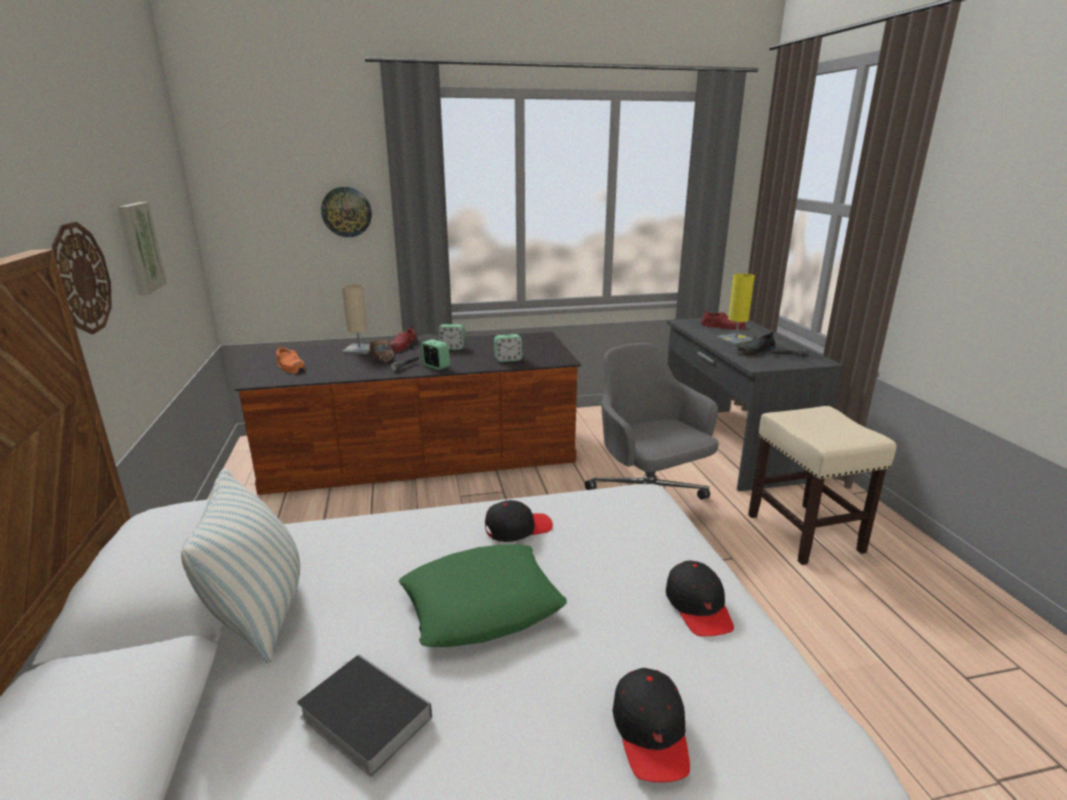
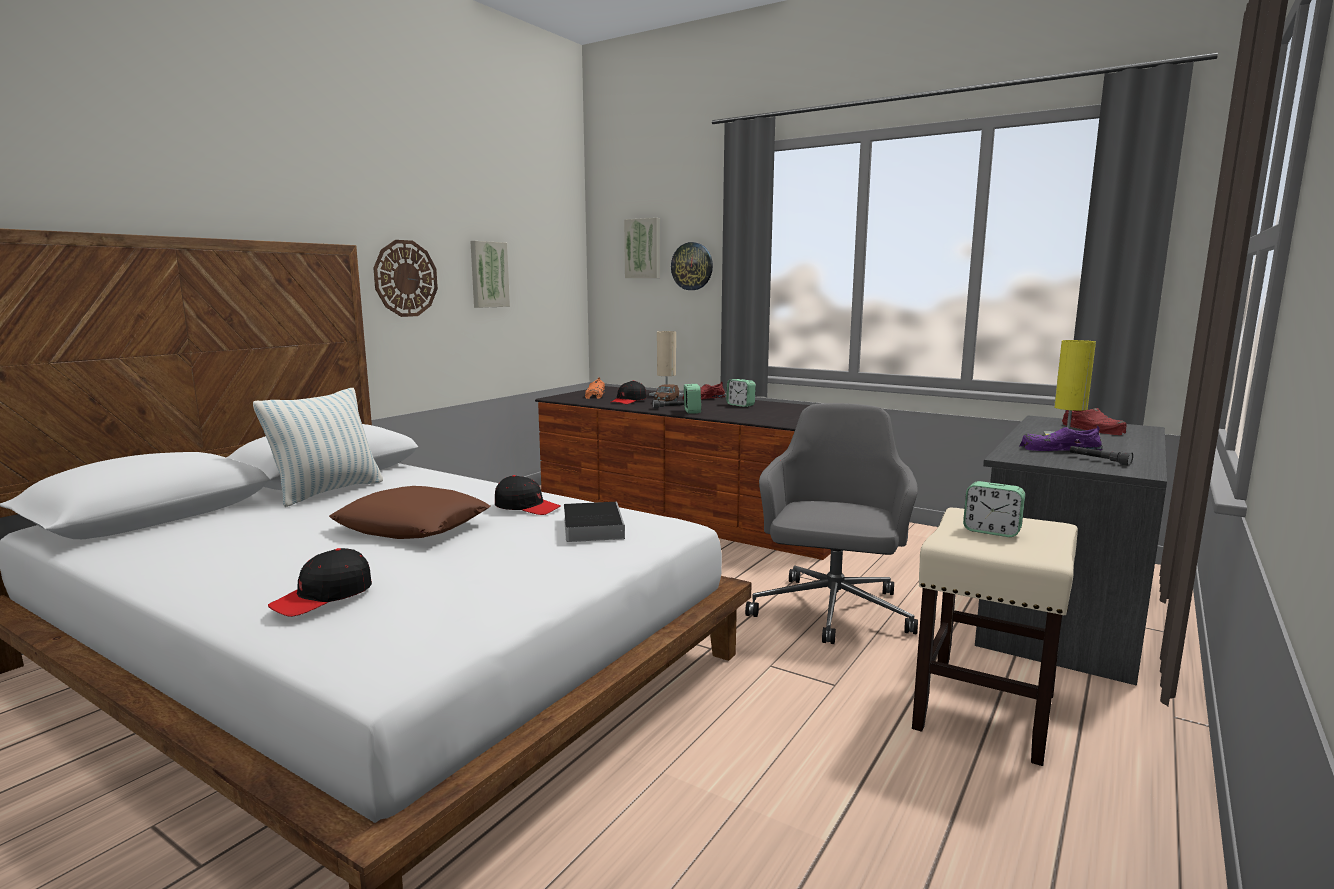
camera: 45 degrees right, 10 degrees down
(279, 192) = (643, 248): none -> picture
(362, 716) = (260, 534): book -> book (592, 526)
(482, 604) = (412, 526): green pillow -> brown pillow
(508, 359) = (766, 418): alarm clock -> alarm clock (991, 531)
(698, 607) = (517, 579): black cap -> black cap (628, 401)
(755, 351) = (1059, 449): black shoe -> purple shoe

